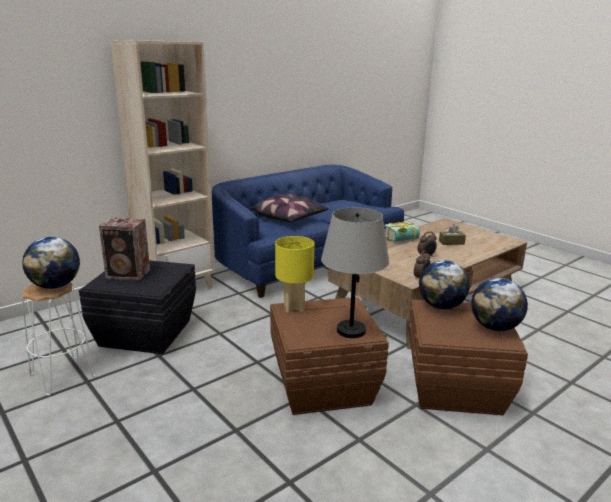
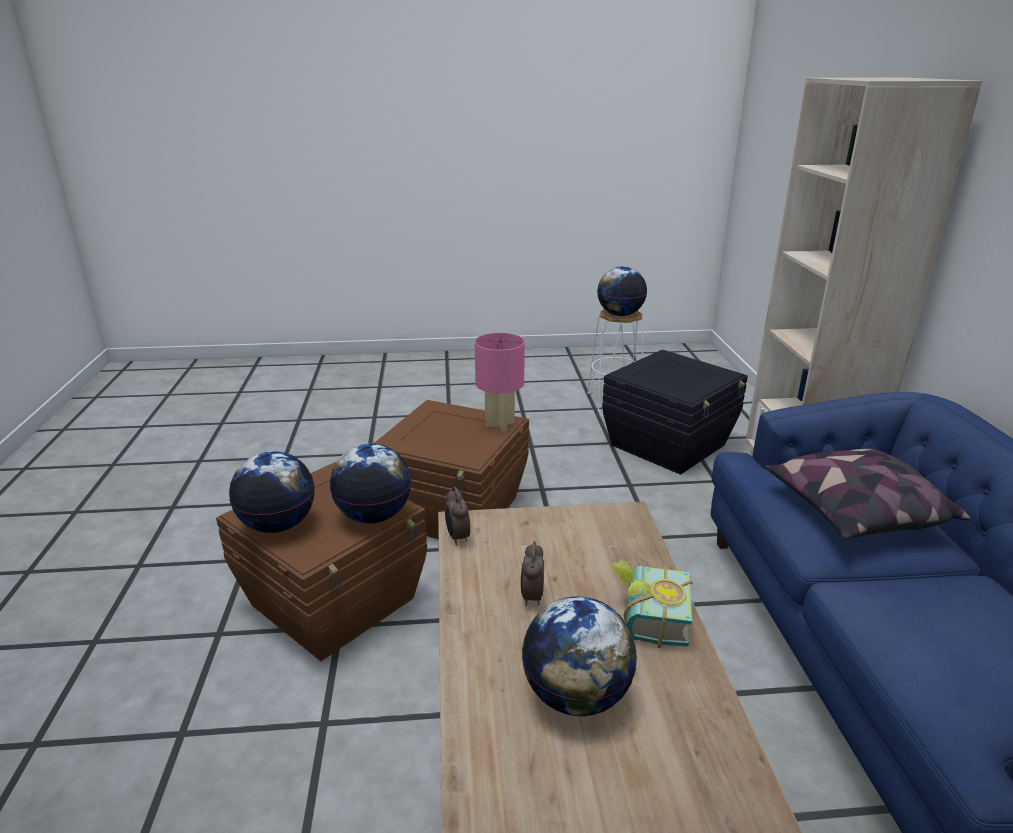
camera: 125 degrees right, 5 degrees up
(129, 274) = (683, 370): speaker -> none
(294, 308) = (499, 424): yellow table lamp -> pink table lamp
(350, 330) = (413, 436): grey table lamp -> none
(451, 242) = (576, 696): brown tissue box -> globe

